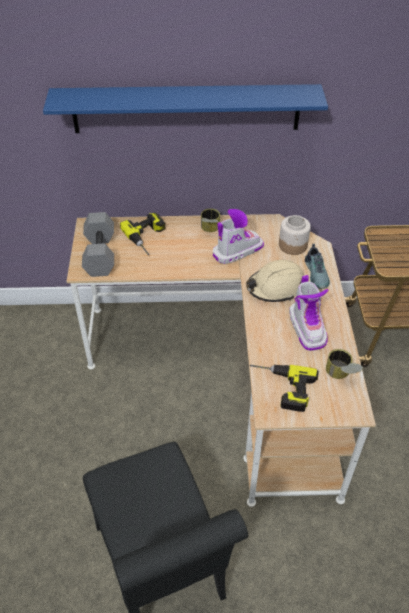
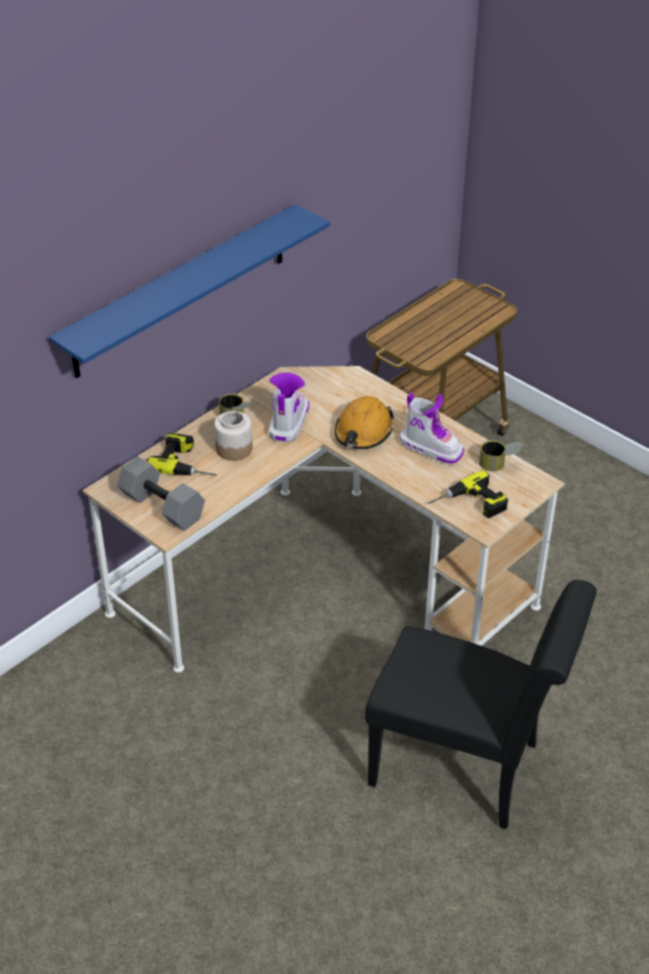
camera: 45 degrees left, 5 degrees down
(275, 287) = (363, 432): beige hard hat -> orange hard hat
(293, 245) = (330, 387): jar -> jar (234, 448)
(317, 274) = (382, 399): shoe -> none

